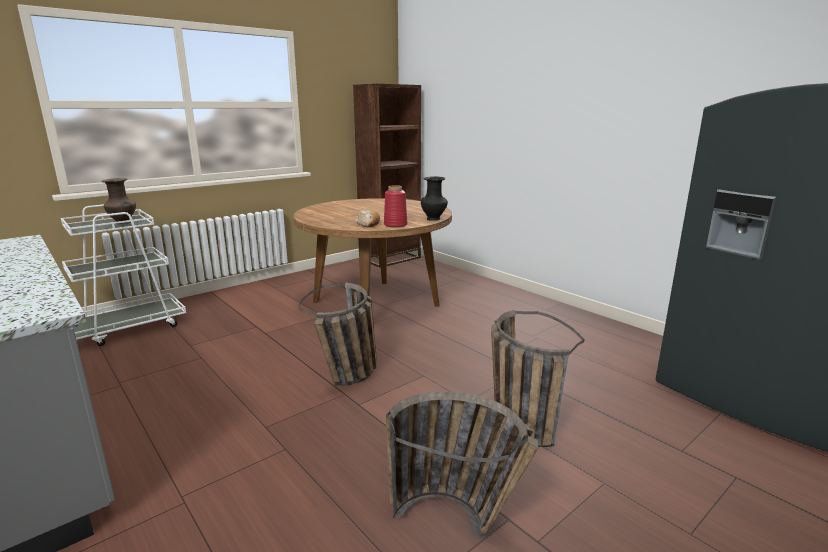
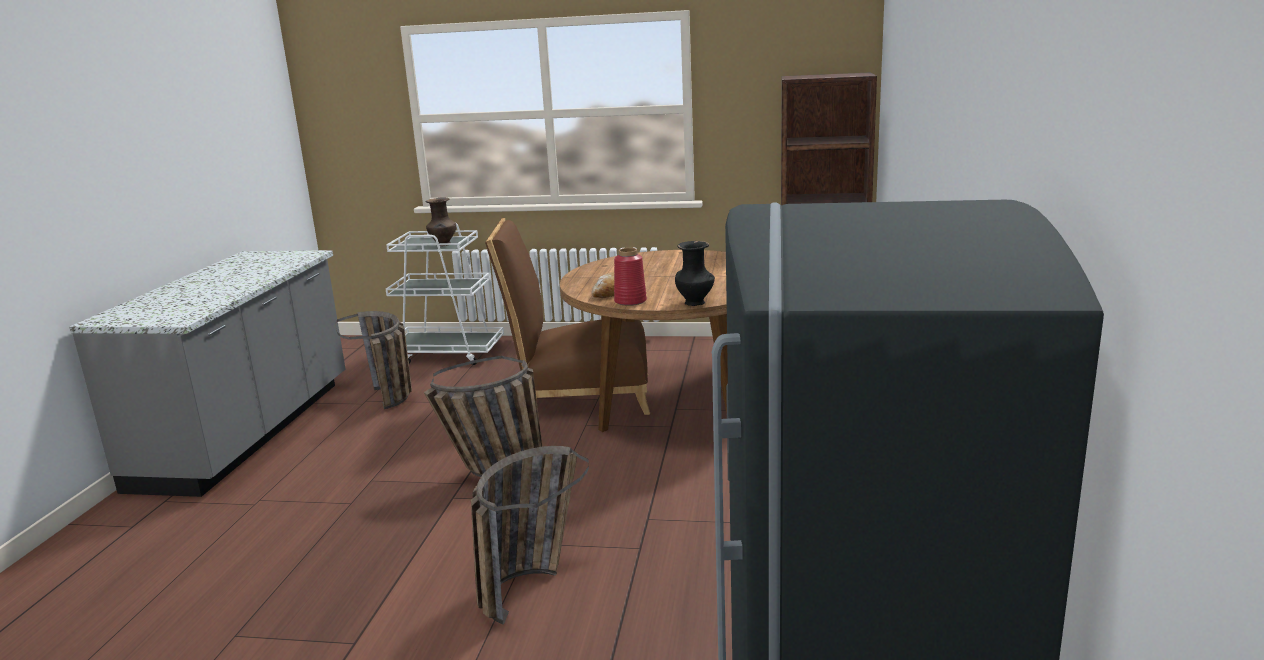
camera: 50 degrees right, 0 degrees up
(306, 318) = (579, 396): none -> brown chair
(459, 521) = (329, 620): basket -> basket (391, 401)

